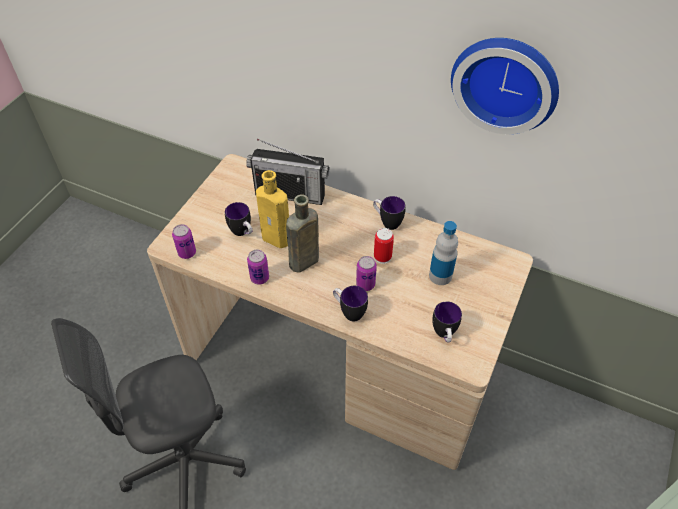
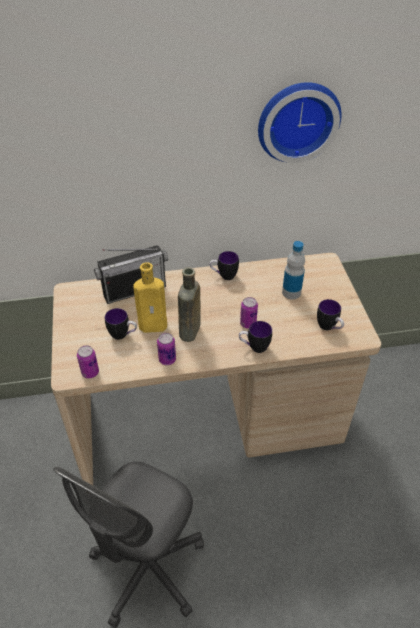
camera: 35 degrees left, 5 degrees down
(382, 257) = (242, 300): can -> none

